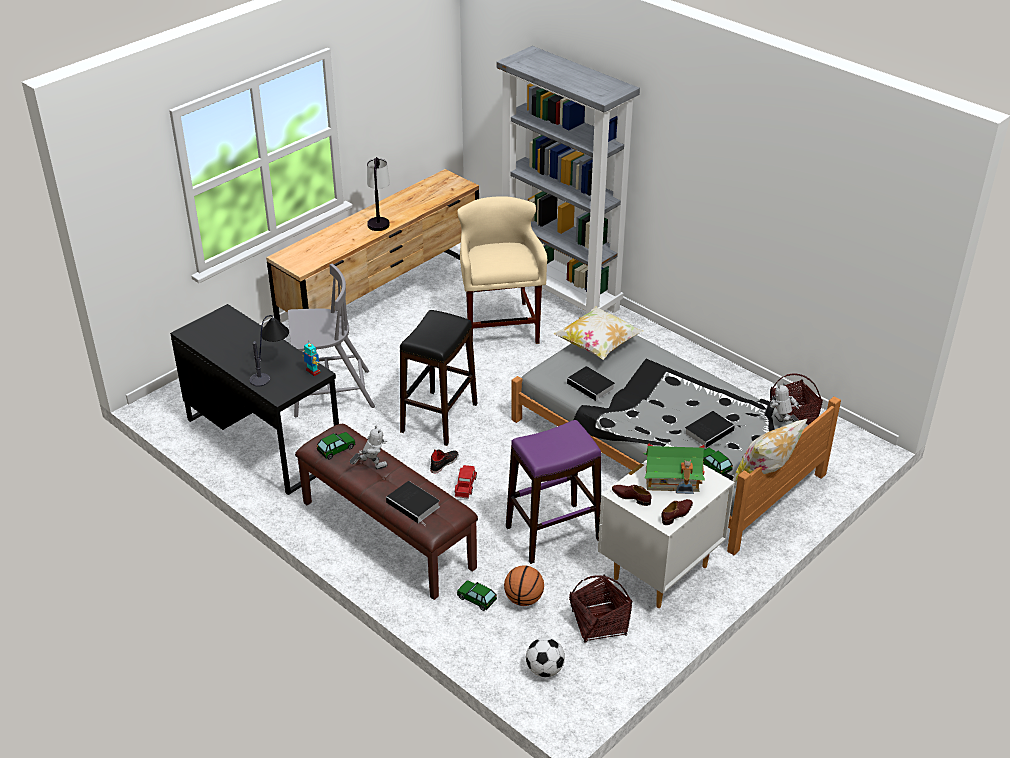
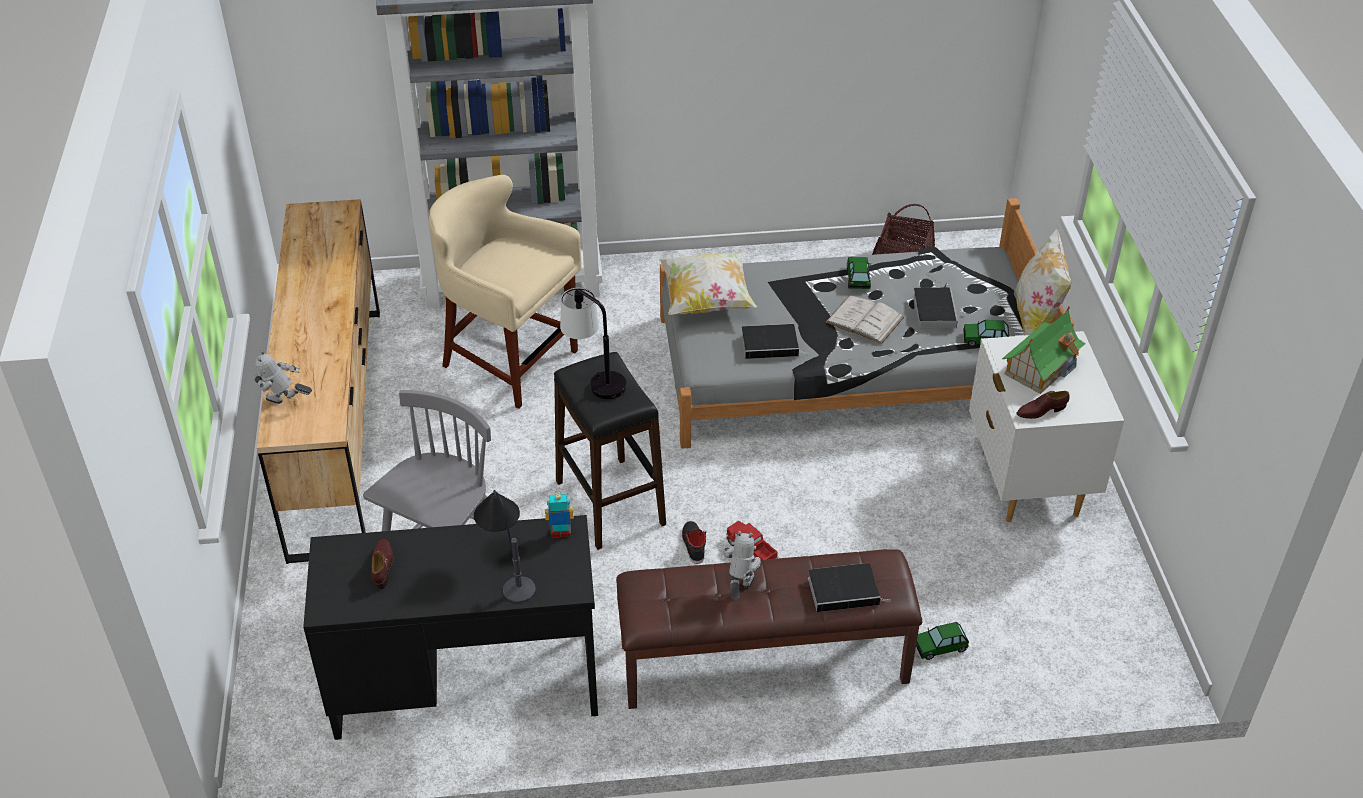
camera: 50 degrees left, 5 degrees up
(336, 449) = (672, 603): toy car -> toy car (858, 277)
(379, 219) = (316, 310): table lamp -> table lamp (594, 379)
(523, 599) = (975, 608): basketball -> none
(545, 669) = (1093, 654): football -> none
(553, 533) = (897, 526): purple stool -> none
(599, 623) = (1062, 572): basket -> none
(662, 409) = (864, 320): none -> white book
(677, 514) = (1096, 395): brown shoe -> brown shoe (383, 566)
(782, 424) = (971, 261): toy robot -> toy robot (285, 405)

